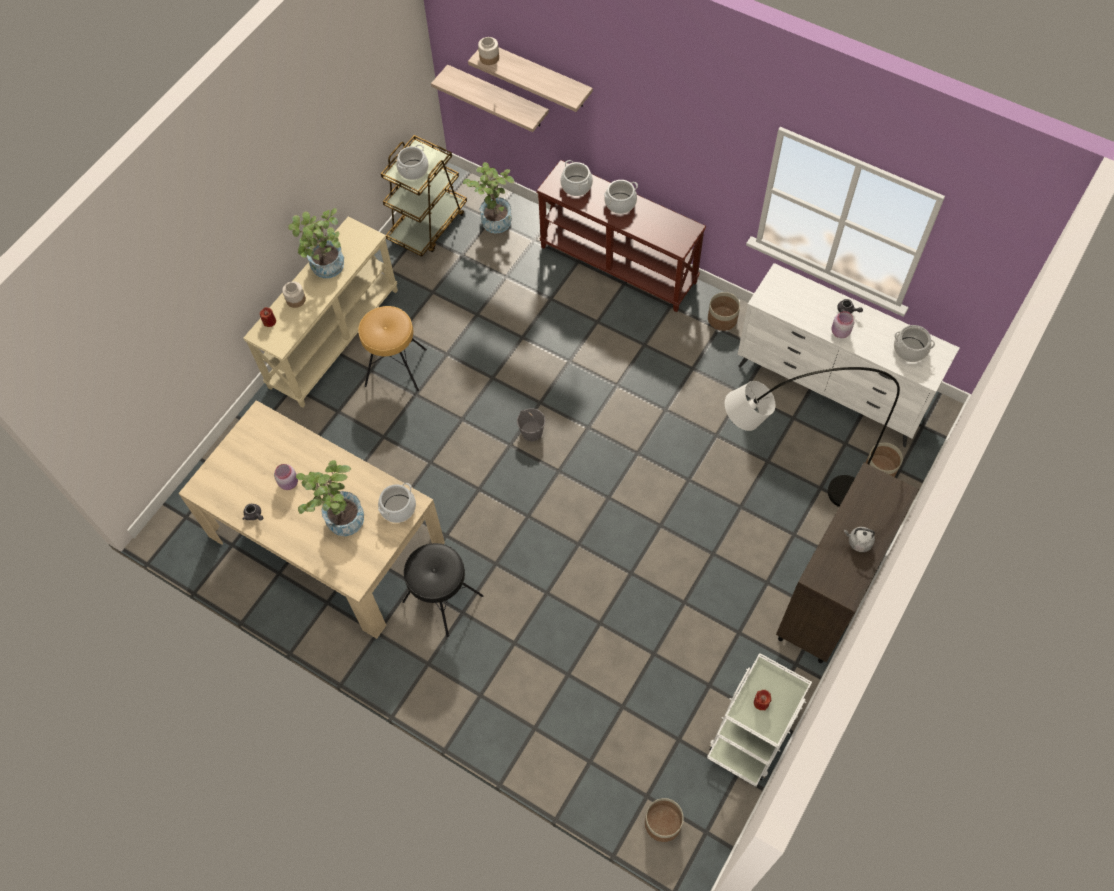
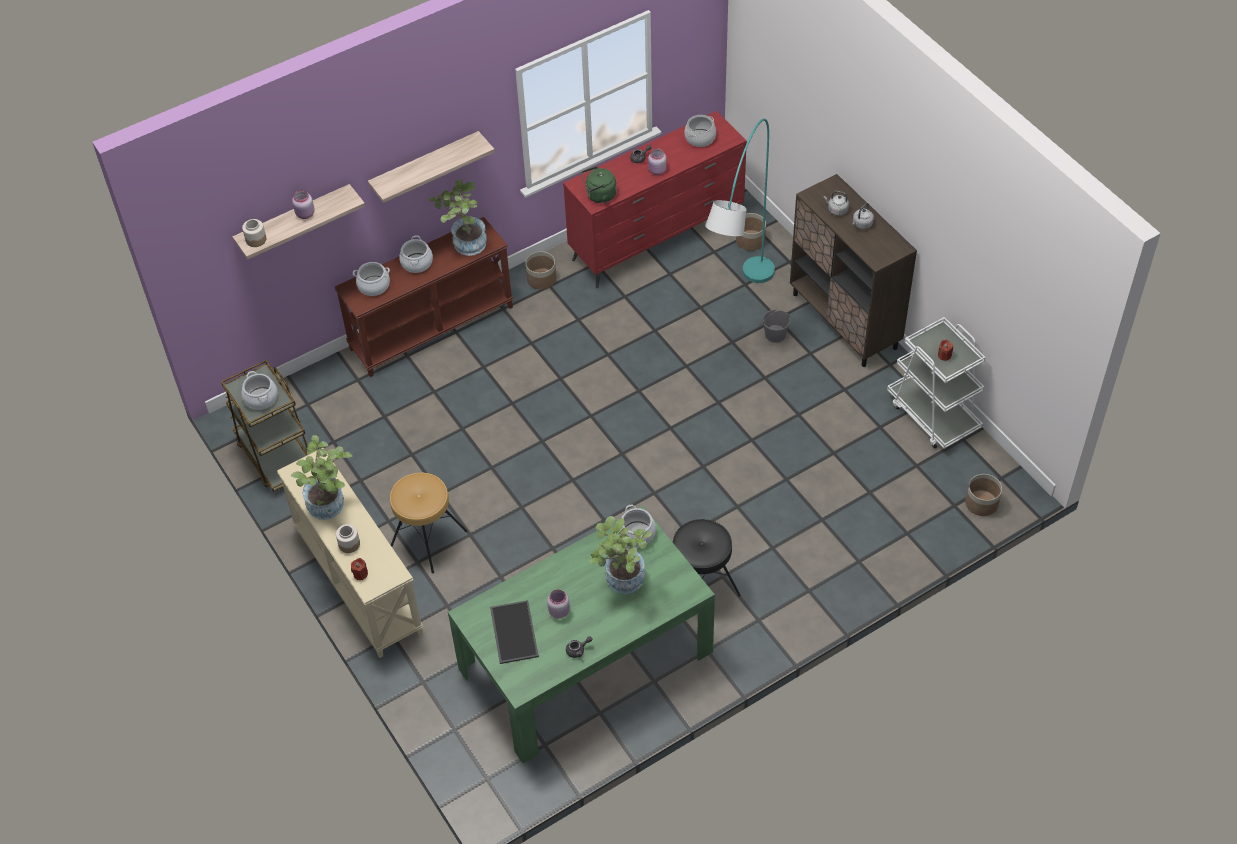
camera: 65 degrees left, 10 degrees down
(254, 457) = (513, 632): none -> tray
(326, 539) = (586, 660): beige dining table -> green dining table
(494, 218) = (309, 401): potted plant -> potted plant (464, 244)
(498, 97) = (256, 282): shelf -> shelf (425, 166)
(532, 432) = (569, 458): grey bucket -> grey bucket (775, 334)
(537, 76) = (305, 214): none -> pink jar
(775, 299) = (599, 196): none -> green kettle
(779, 498) = (739, 314): grey floor lamp -> turquoise floor lamp
(830, 389) = (657, 238): white dresser -> red dresser
(864, 509) = (836, 210): none -> grey kettle

